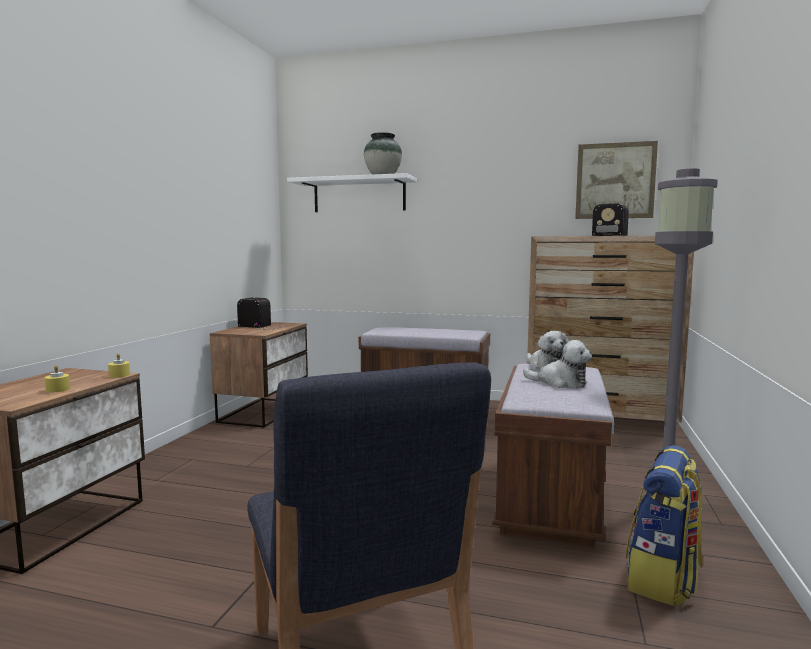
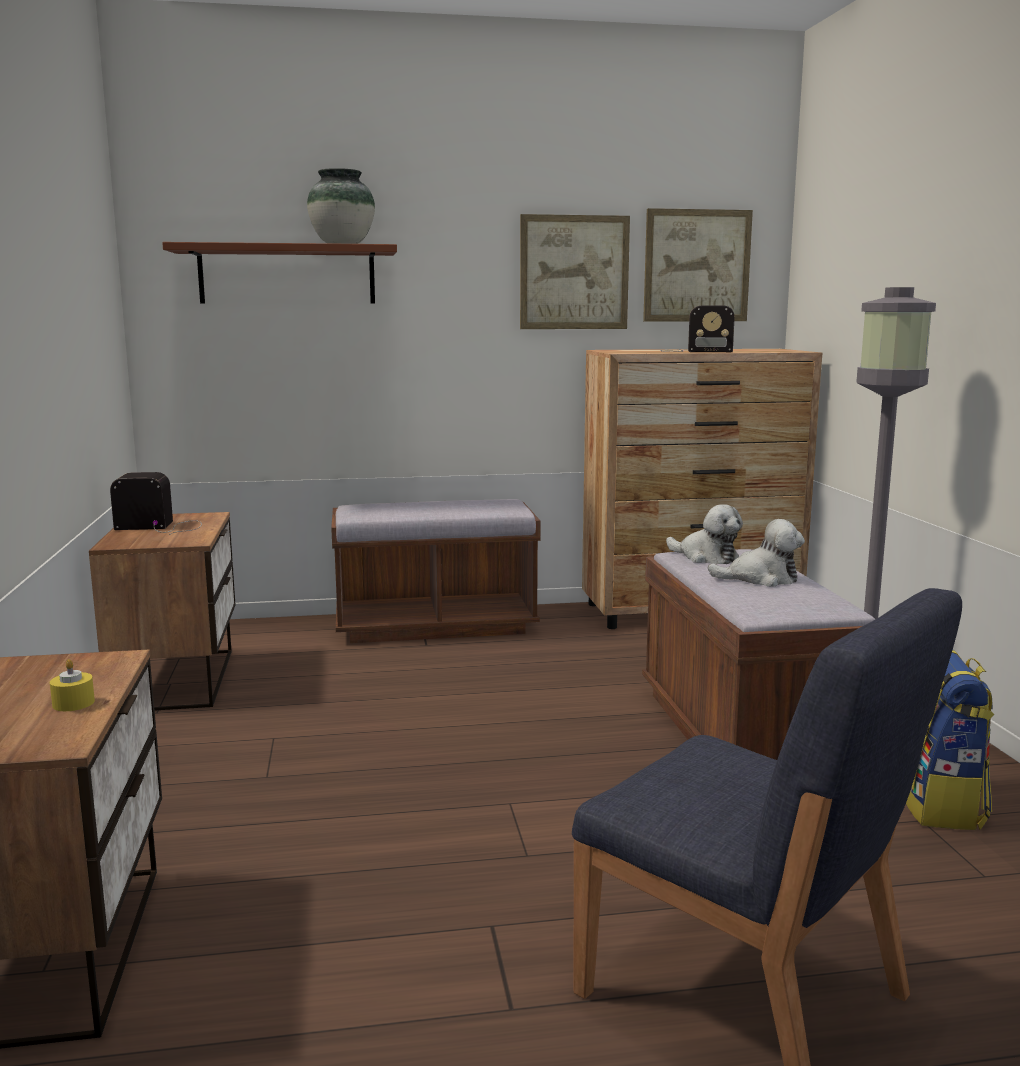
camera: 25 degrees left, 5 degrees up
(119, 375) = (124, 658): yellow candle -> none
(359, 195) = (287, 275): white shelf -> brown shelf
(527, 188) = (574, 272): none -> picture

